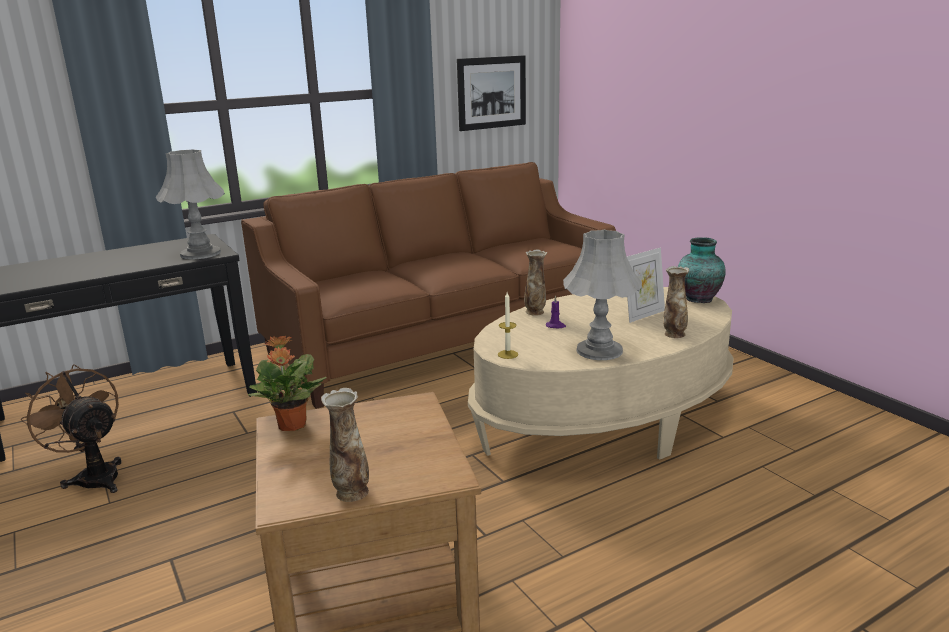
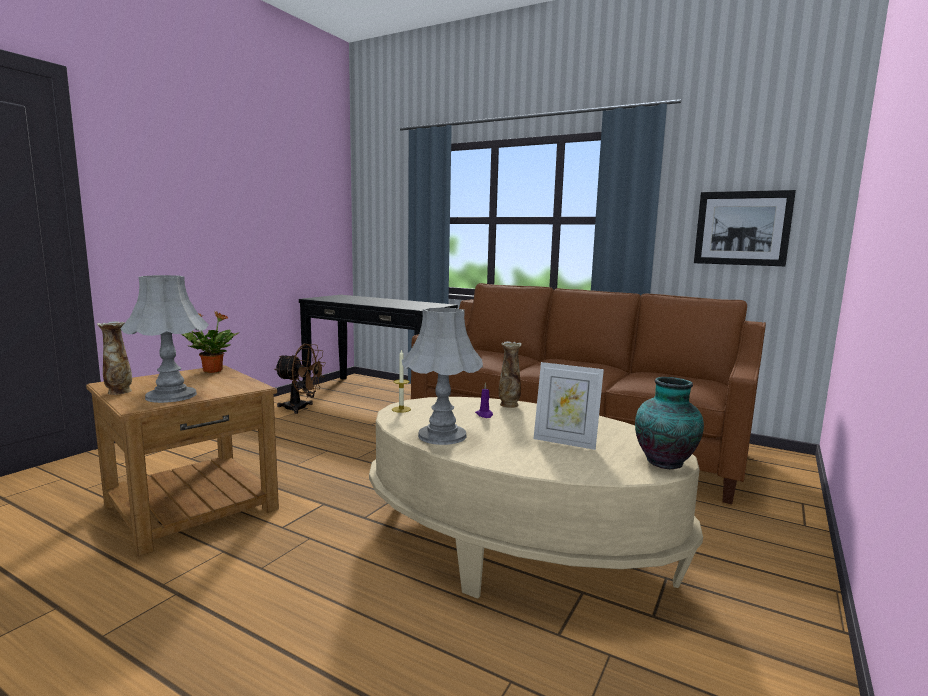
camera: 60 degrees right, 10 degrees down
(94, 476) = (301, 408): brown fan -> brown fan turned 90 degrees clockwise
(201, 253) = (413, 307): grey table lamp -> grey table lamp (172, 396)
(674, 334) = (526, 460): vase -> none

